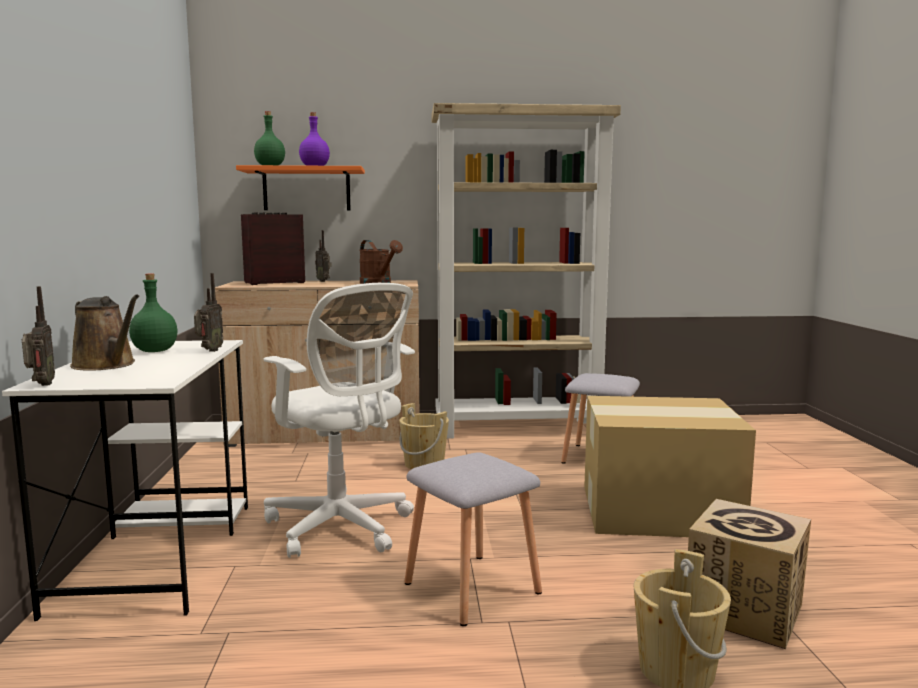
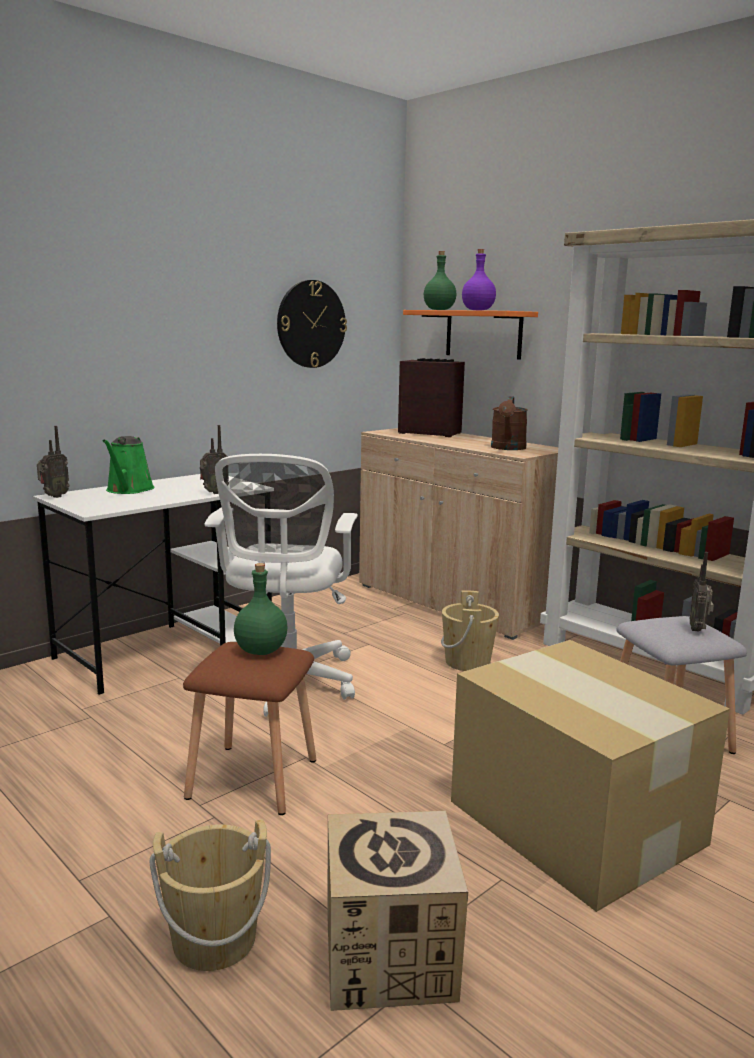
camera: 50 degrees right, 5 degrees up
(107, 365) = (128, 490): brown watering can -> green watering can
(156, 351) = (191, 485): green bottle -> green bottle (261, 651)
(158, 175) = (311, 324): none -> wall clock
(324, 281) = (479, 437): radio -> radio (698, 629)
(470, 587) = (252, 777): grey stool -> brown stool

